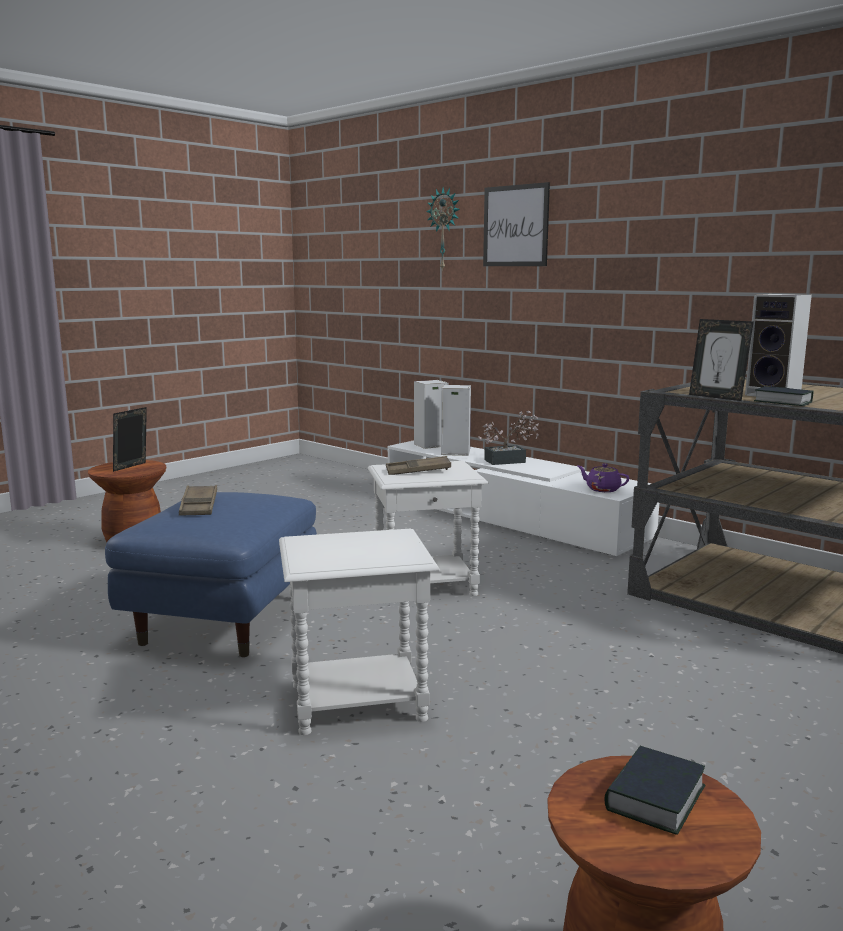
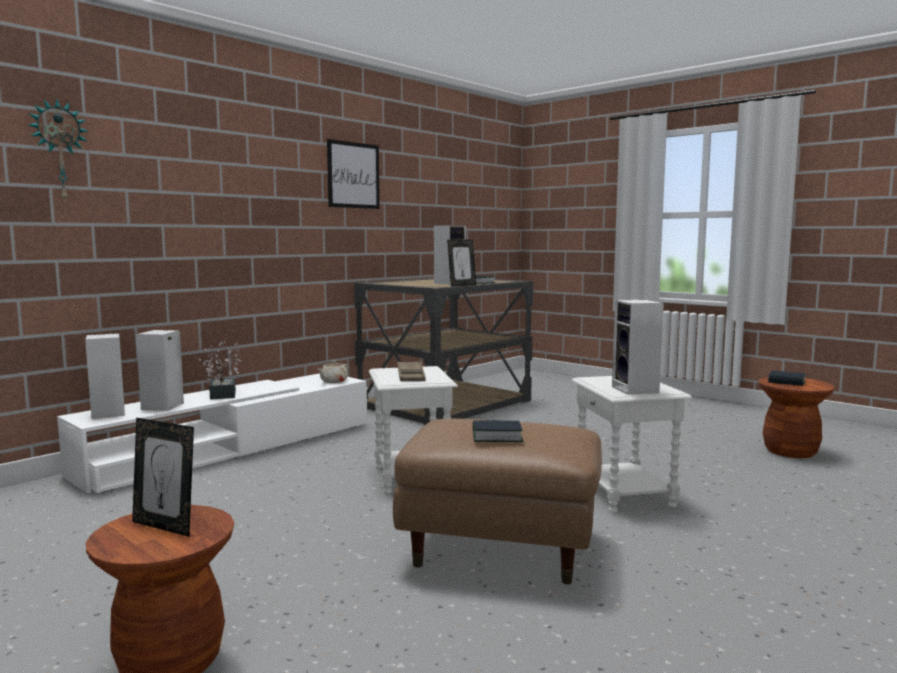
camera: 90 degrees left, 5 degrees down
(199, 506) = (496, 437): brown tray -> book
(224, 622) = (502, 549): blue ottoman -> brown ottoman
(317, 549) = (636, 390): none -> speaker
(515, 226) = (166, 160): picture -> picture (353, 175)
(602, 489) = (333, 381): purple teapot -> beige teapot

